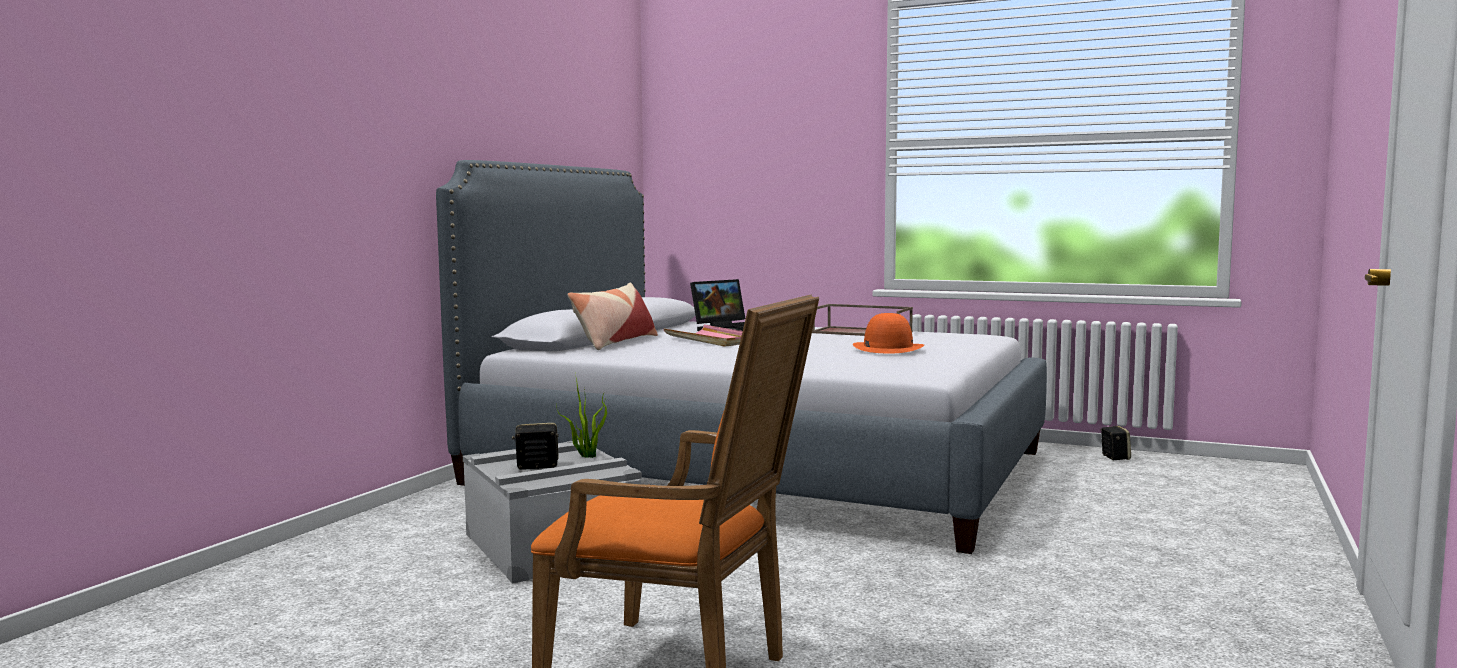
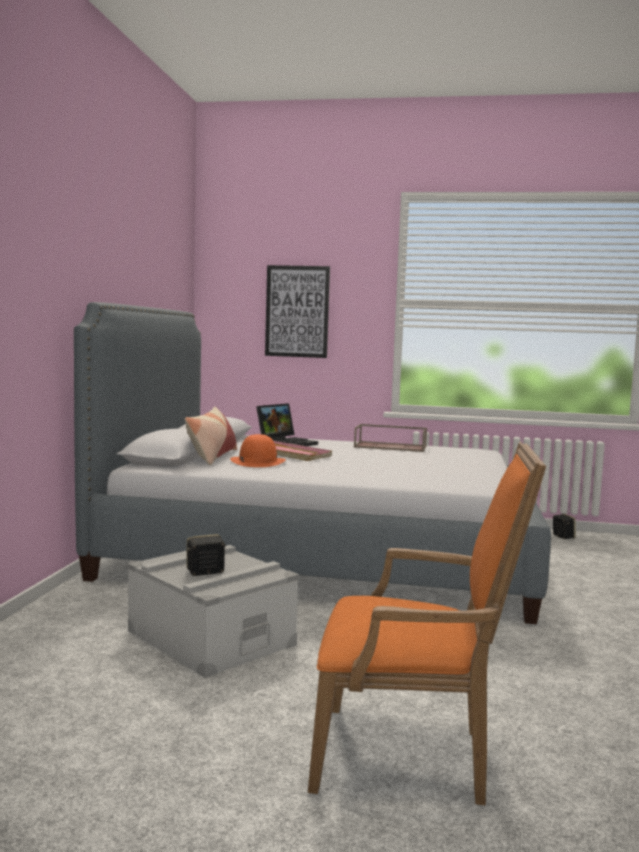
camera: 15 degrees left, 0 degrees up
(586, 456) = (237, 560): potted plant -> none
(763, 163) = (297, 311): none -> picture
(888, 348) = (434, 462): orange hat -> orange hat (257, 462)

